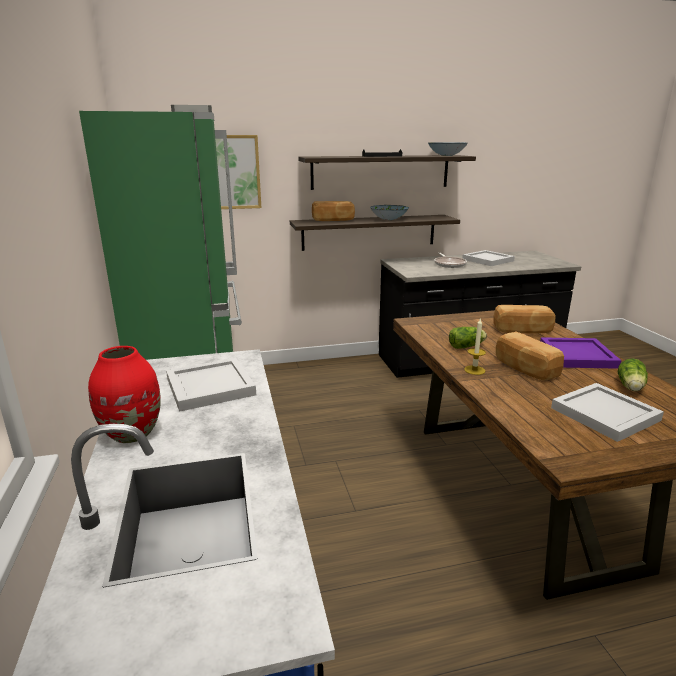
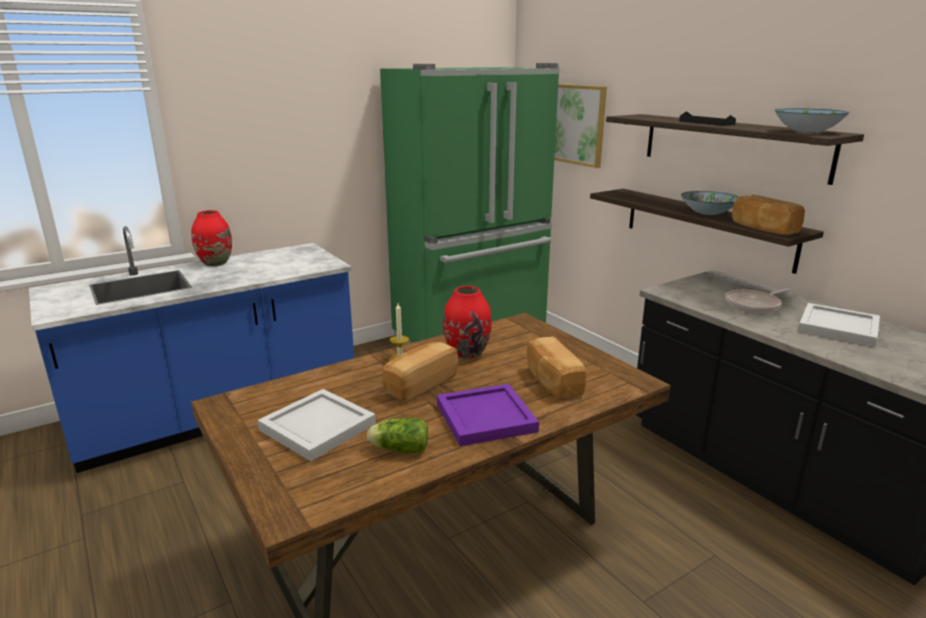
camera: 70 degrees right, 0 degrees up
(212, 387) = (278, 266): white tray -> none
(333, 220) = (651, 198): bread -> bread (763, 228)
(467, 346) = (467, 352): lettuce -> red vase

